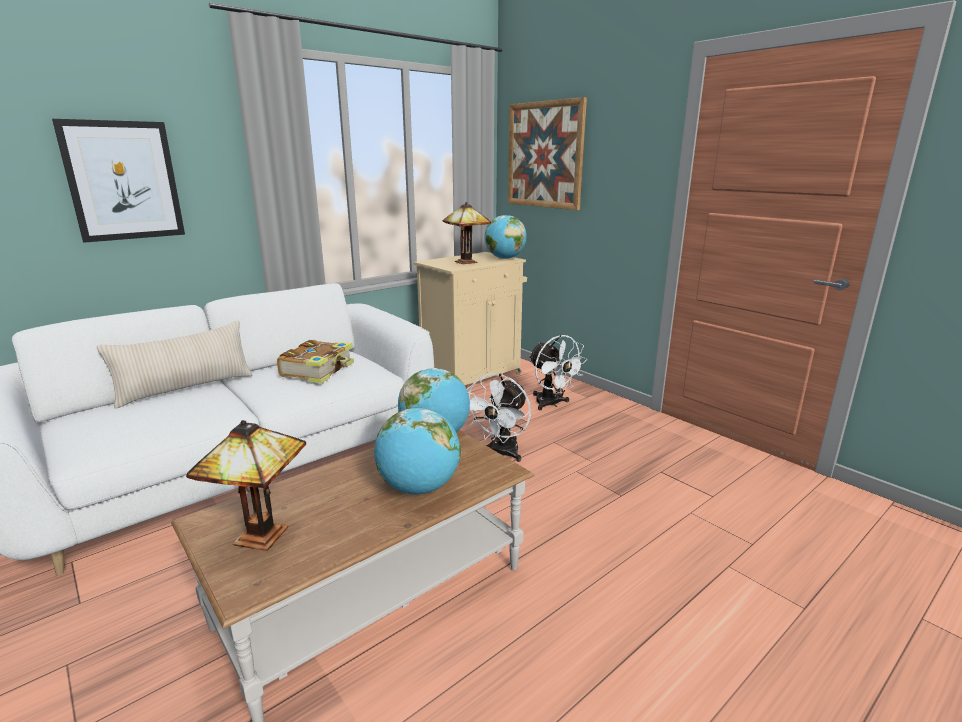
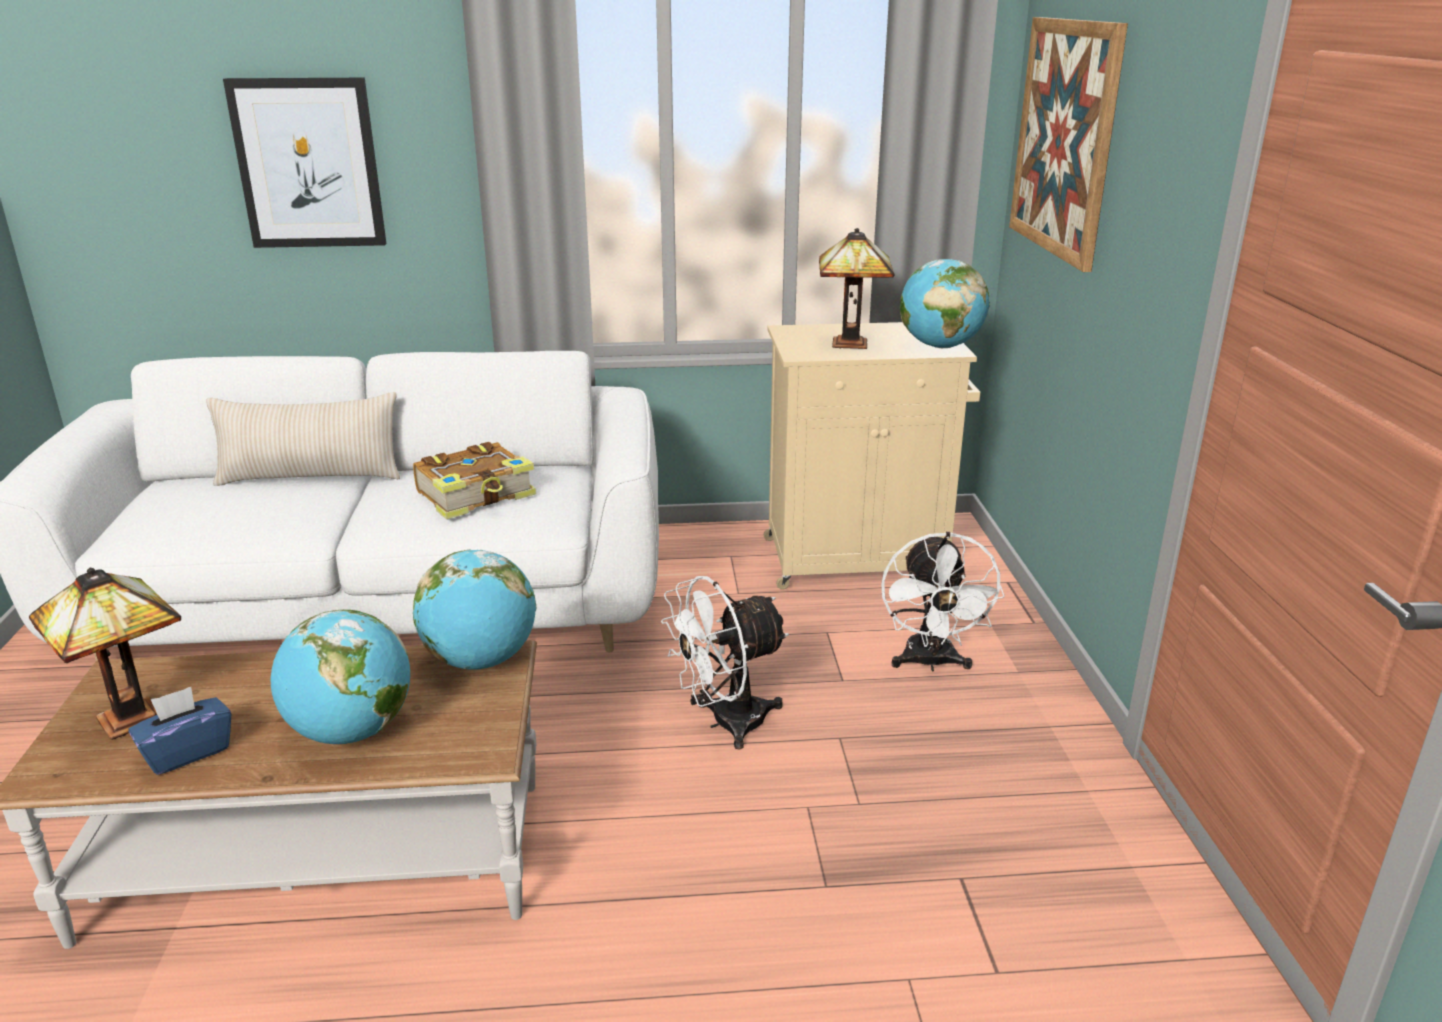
camera: 35 degrees right, 5 degrees up
(333, 535) = (187, 752): none -> blue tissue box

